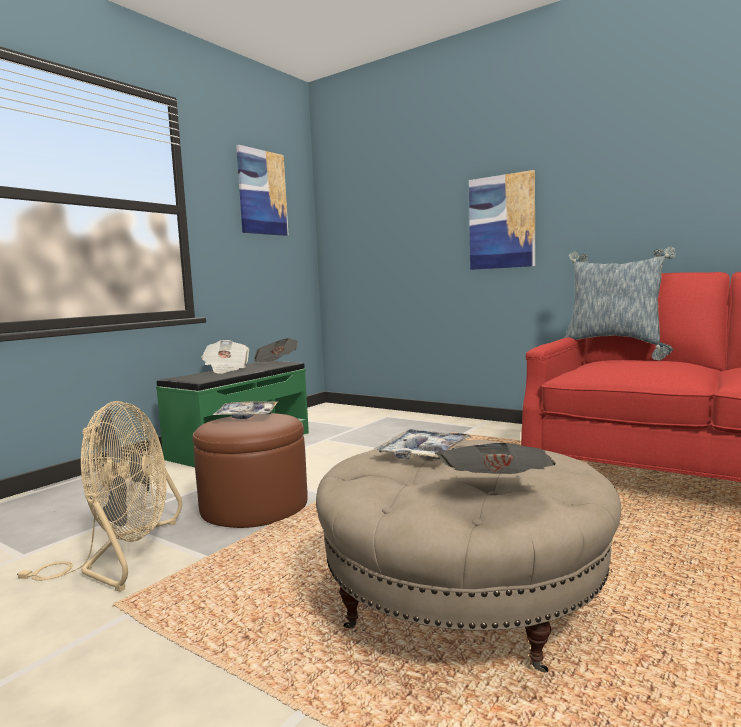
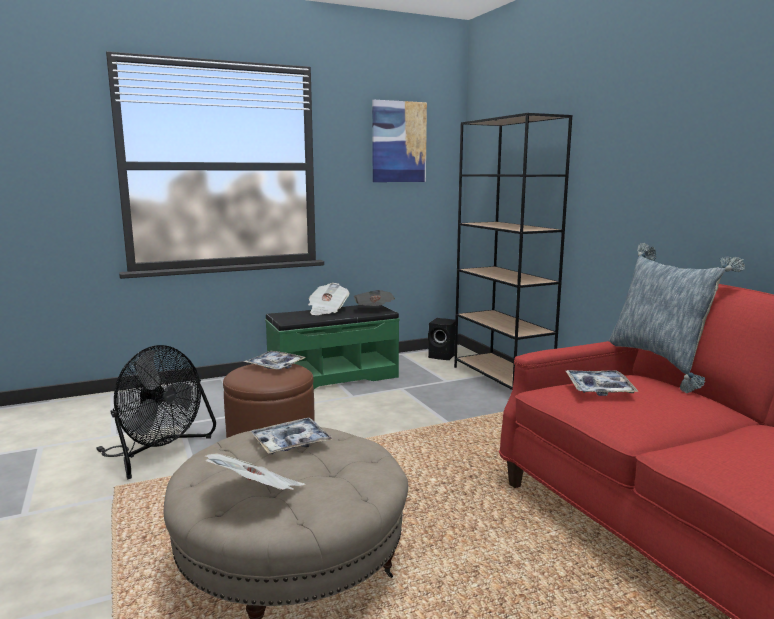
camera: 30 degrees right, 5 degrees up
(119, 557) = (154, 453): beige fan -> black fan
(325, 411) = (443, 356): none -> black speaker
(403, 417) = (502, 379): none -> beige bookcase
(502, 222) = (610, 190): picture -> none
(611, 365) = (599, 389): none -> tray

